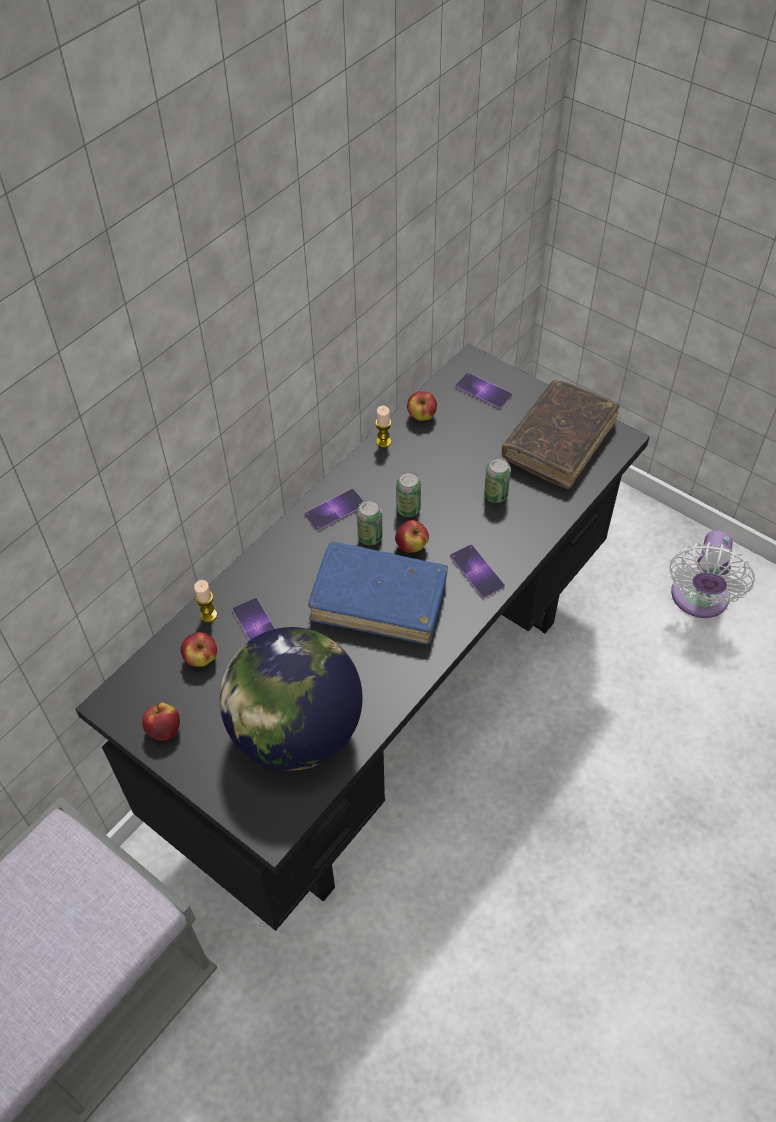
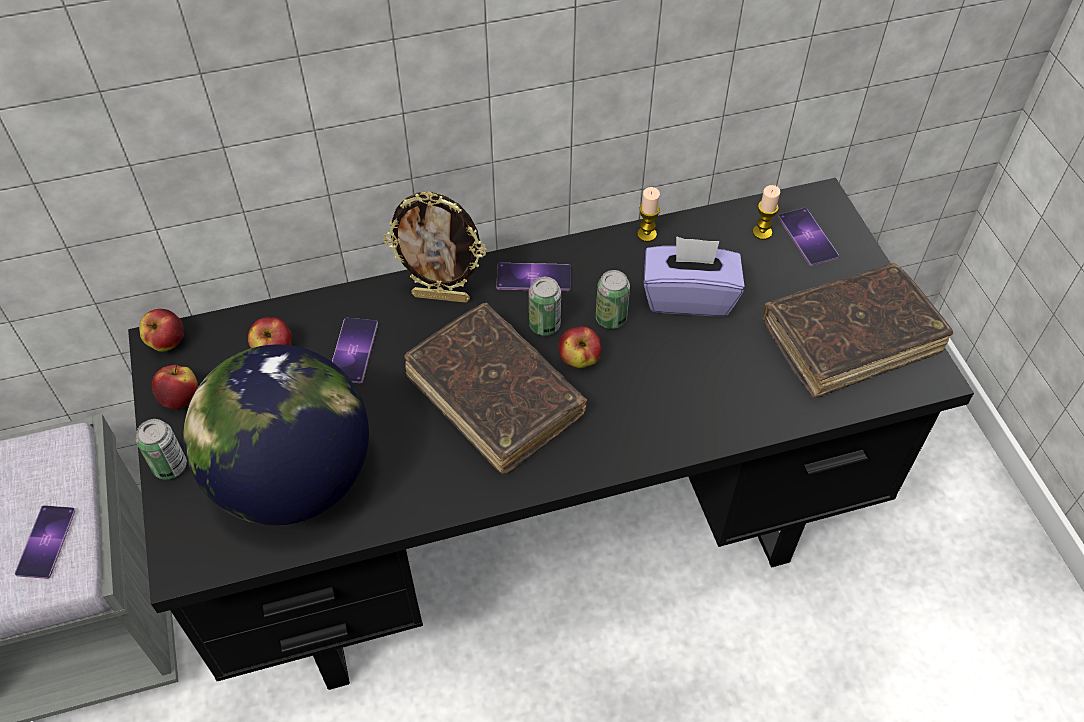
camera: 35 degrees right, 0 degrees up
(208, 615) = (319, 312): candle -> candle (762, 232)
(285, 557) = (441, 296): none -> picture frame
(379, 600) = (494, 396): blue book -> brown book
(421, 416) = (712, 229): apple -> apple (167, 342)
(444, 468) = (688, 296): none -> purple tissue box
(477, 571) = (626, 428): phone -> phone (46, 541)
(495, 495) = (722, 357): can -> can (170, 466)
(698, 600) = (989, 643): white fan -> none

